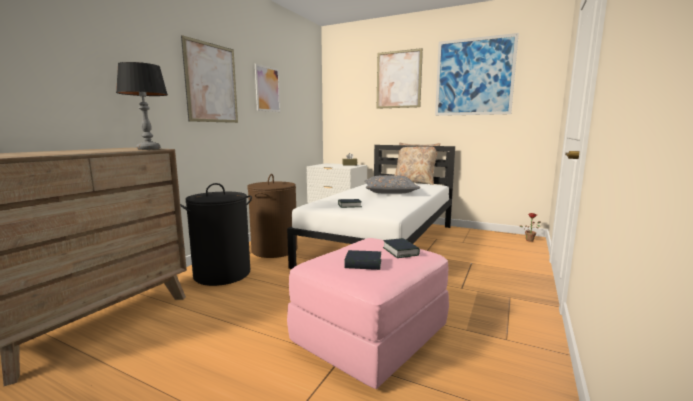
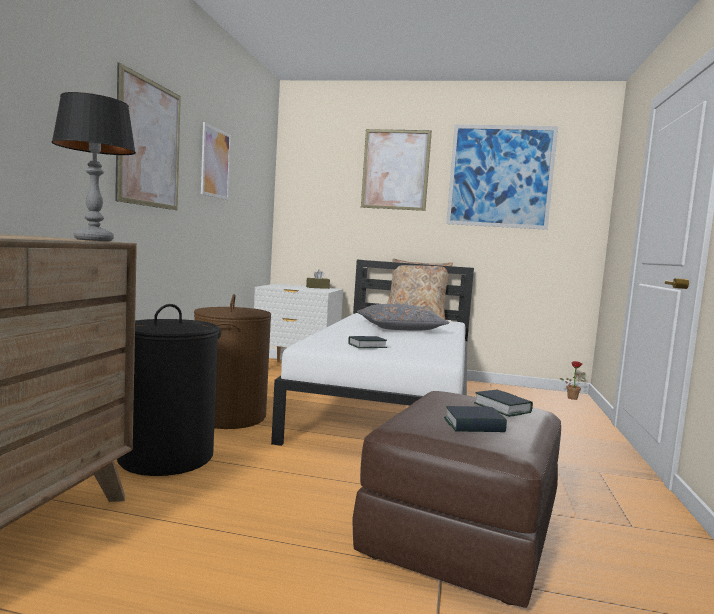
camera: 15 degrees left, 5 degrees down
(370, 335) = (460, 535): pink ottoman -> brown ottoman

